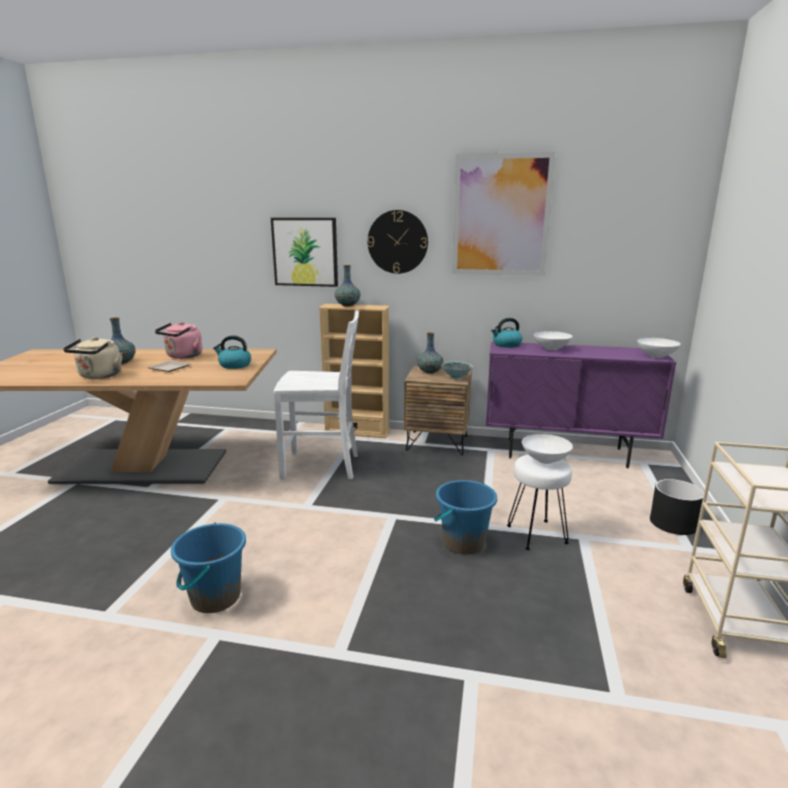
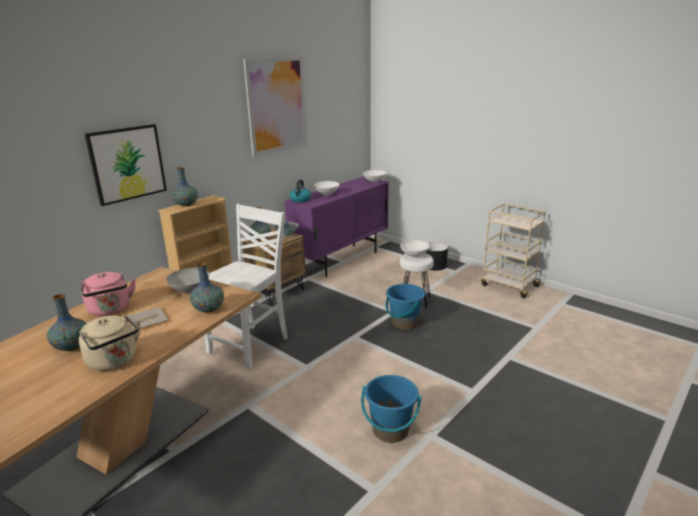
camera: 60 degrees left, 5 degrees up
(199, 378) = (208, 309): none -> vase
(234, 365) = (190, 290): kettle -> grey bowl
(397, 242) = (210, 138): wall clock -> none

